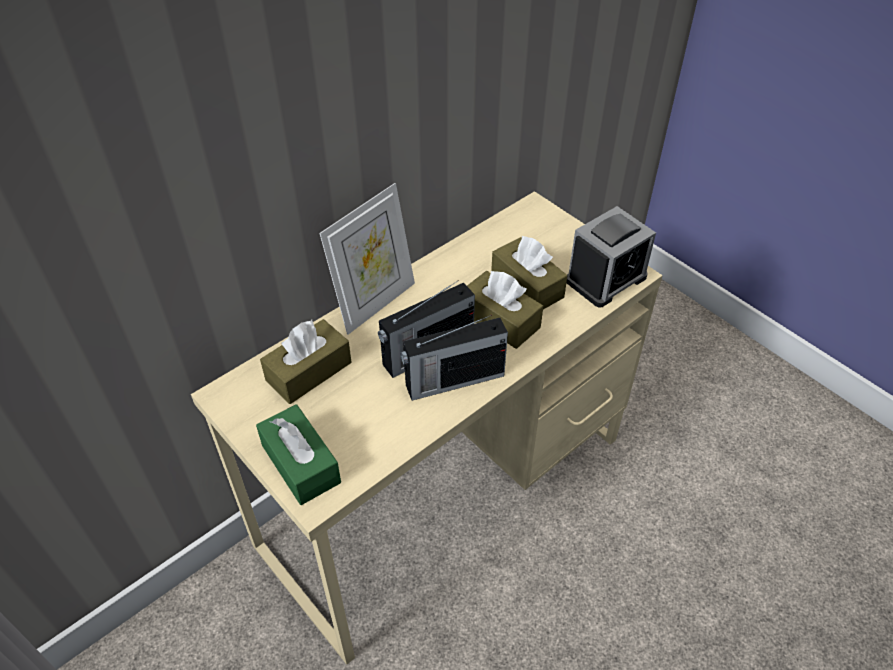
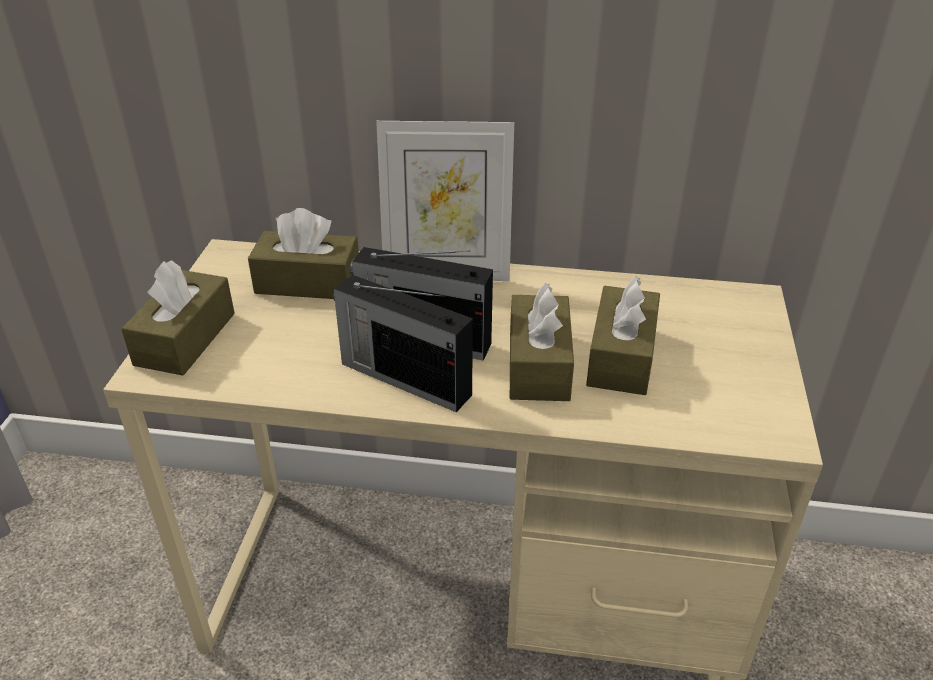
camera: 50 degrees right, 10 degrees down
(301, 464) = (185, 339): green tissue box -> brown tissue box
(606, 279) = (731, 414): alarm clock -> none

